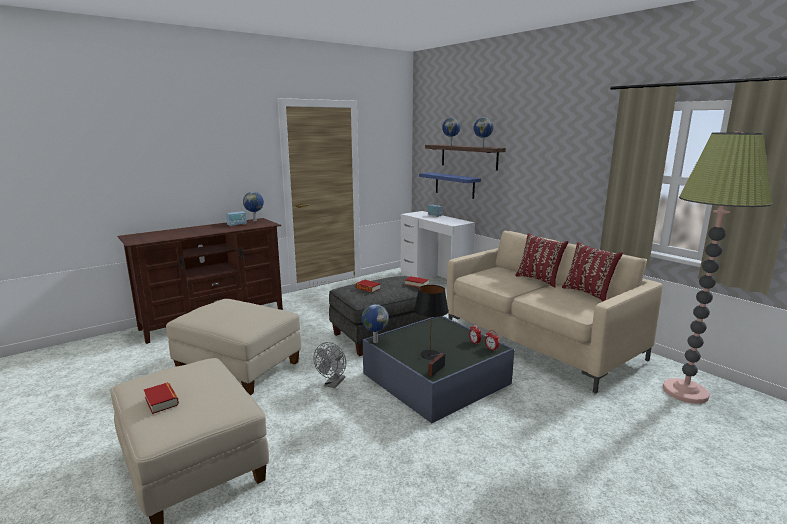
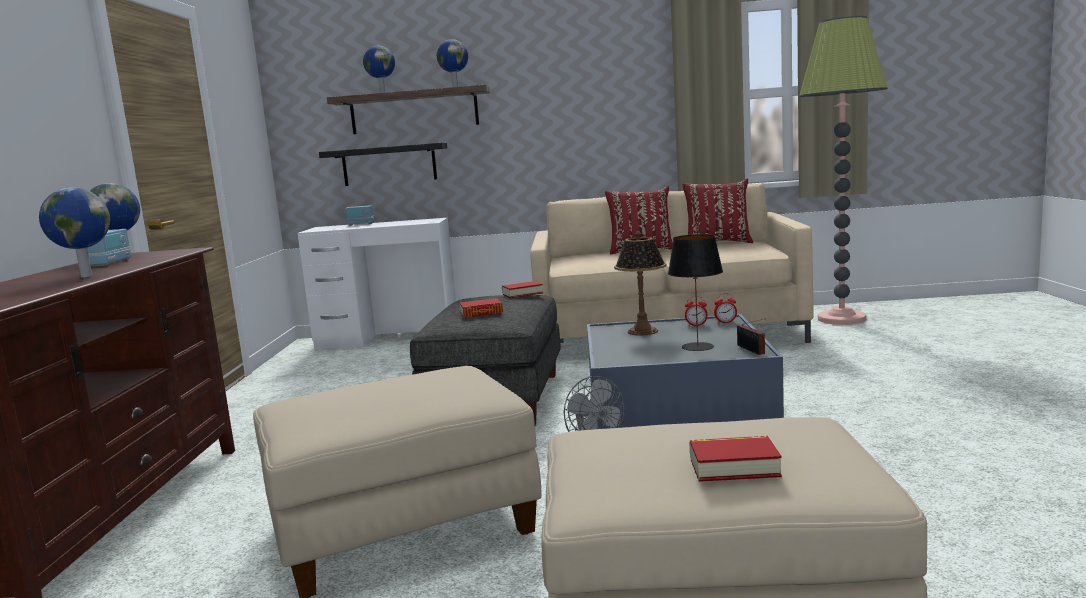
camera: 50 degrees left, 5 degrees down
(375, 342) = (609, 365): globe -> globe (85, 276)
(444, 332) = (643, 331): none -> table lamp
(454, 185) = (389, 164): blue shelf -> black shelf

